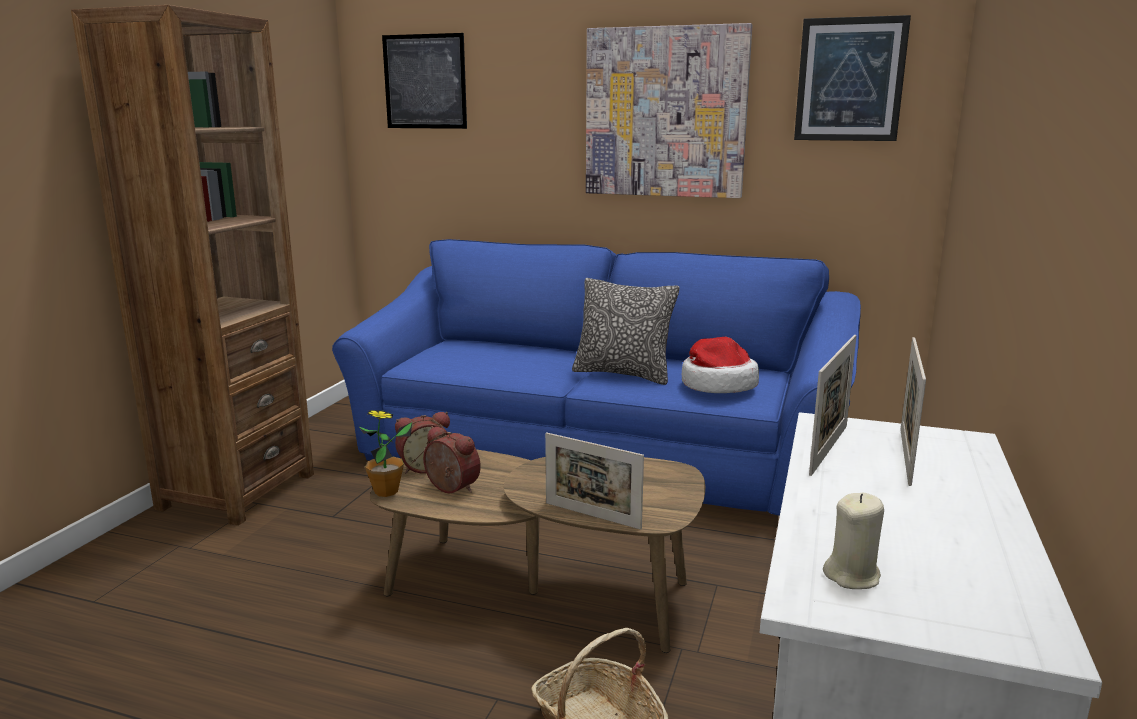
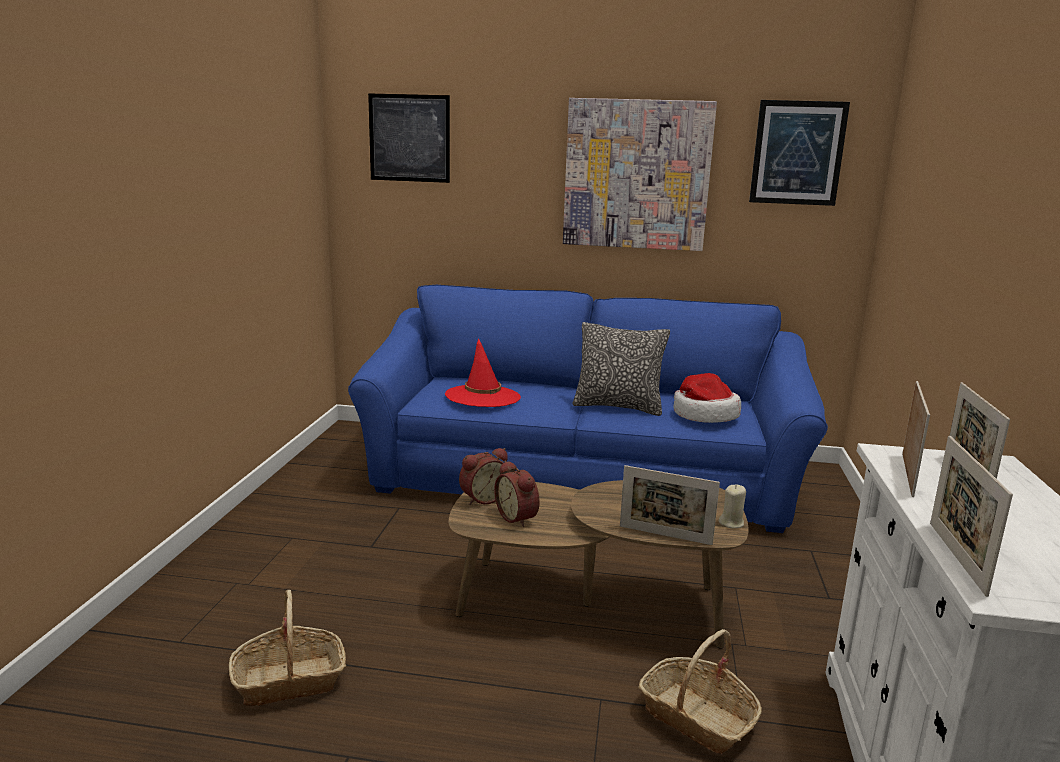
camera: 10 degrees left, 0 degrees up
(179, 649) = (289, 680): none -> basket
(237, 491) = (266, 527): brown bookcase -> none
(386, 492) = (463, 523): potted plant -> none
(450, 489) = (518, 517): alarm clock -> alarm clock turned 150 degrees counterclockwise
(478, 360) = (482, 397): none -> red hat
(801, 549) = (956, 557): none -> picture frame
(852, 576) = (1009, 576): beige candle -> beige candle (731, 523)

